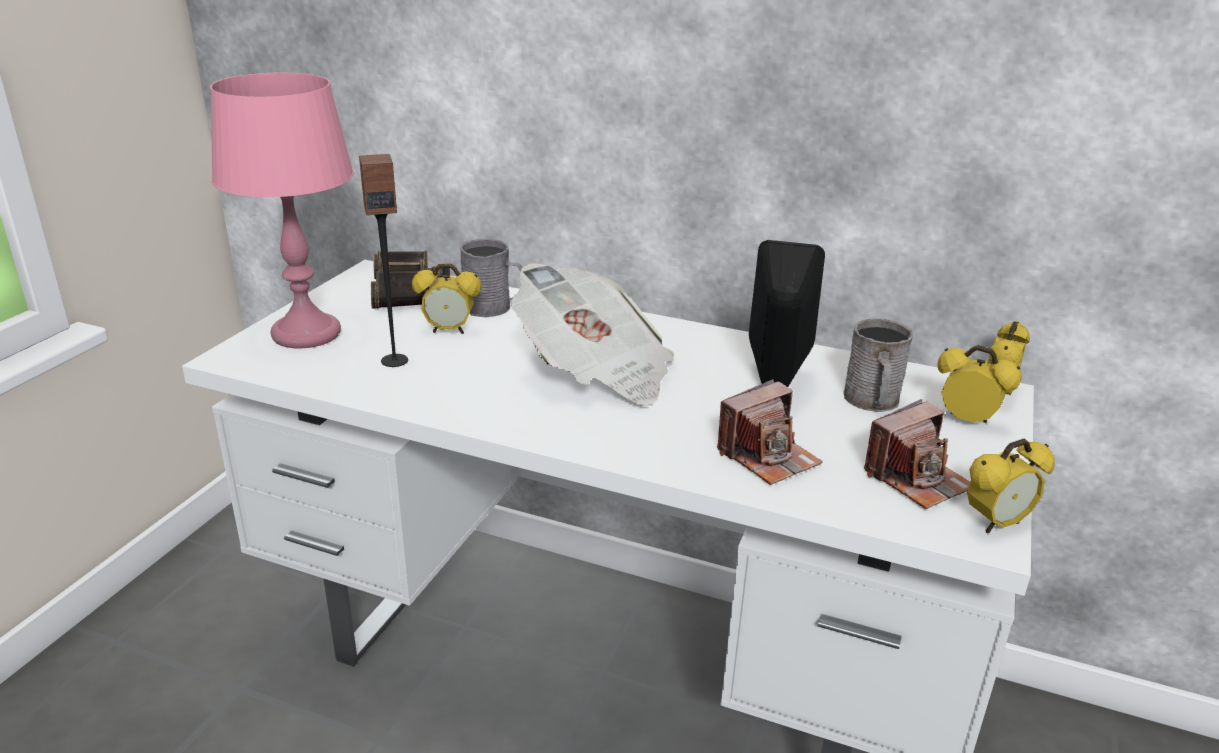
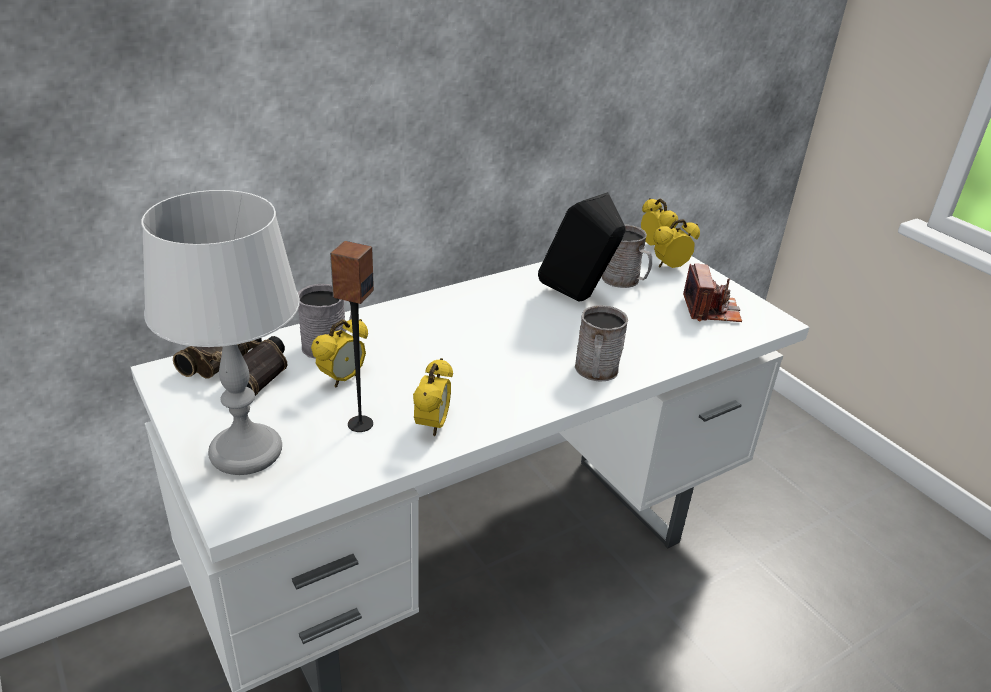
camera: 55 degrees left, 5 degrees up
(305, 333) = (245, 452): pink table lamp -> grey table lamp
(595, 372) = (486, 348): newspaper -> none
(643, 444) = (596, 372): none -> grey mug
(768, 457) = (650, 339): camera -> none
(996, 524) = (765, 311): alarm clock -> alarm clock (432, 426)

